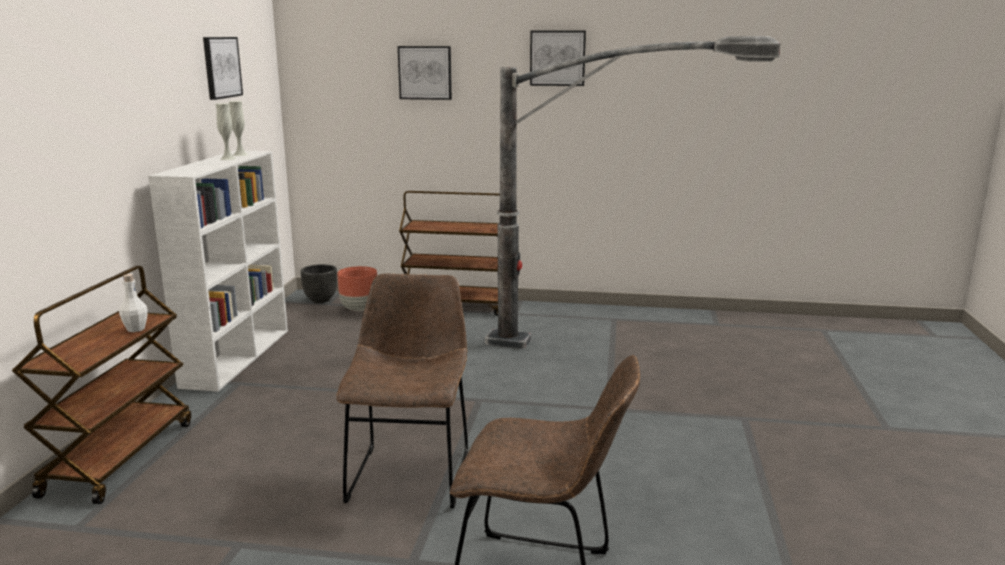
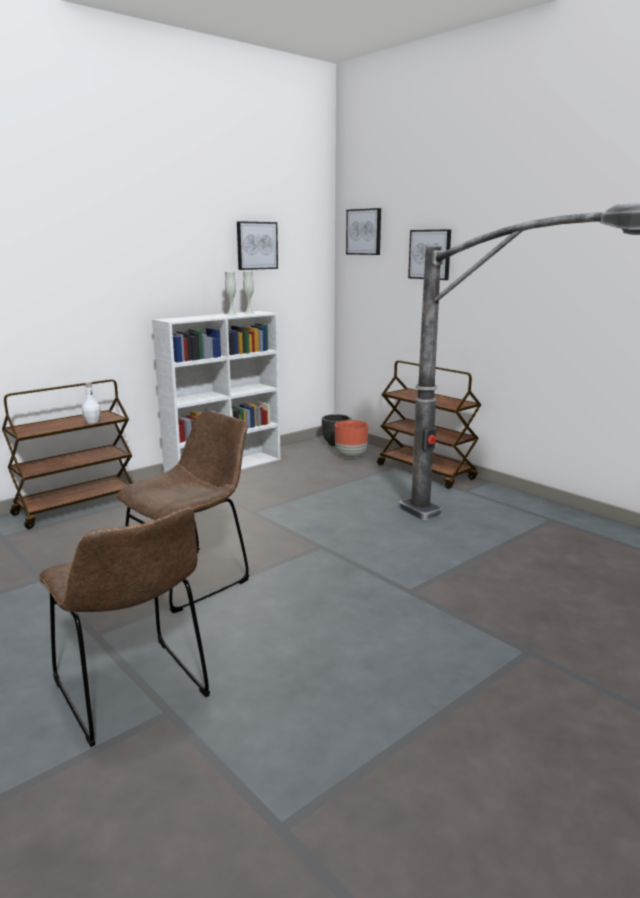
camera: 40 degrees right, 0 degrees up
(557, 58) = (541, 240): picture -> picture (364, 232)

